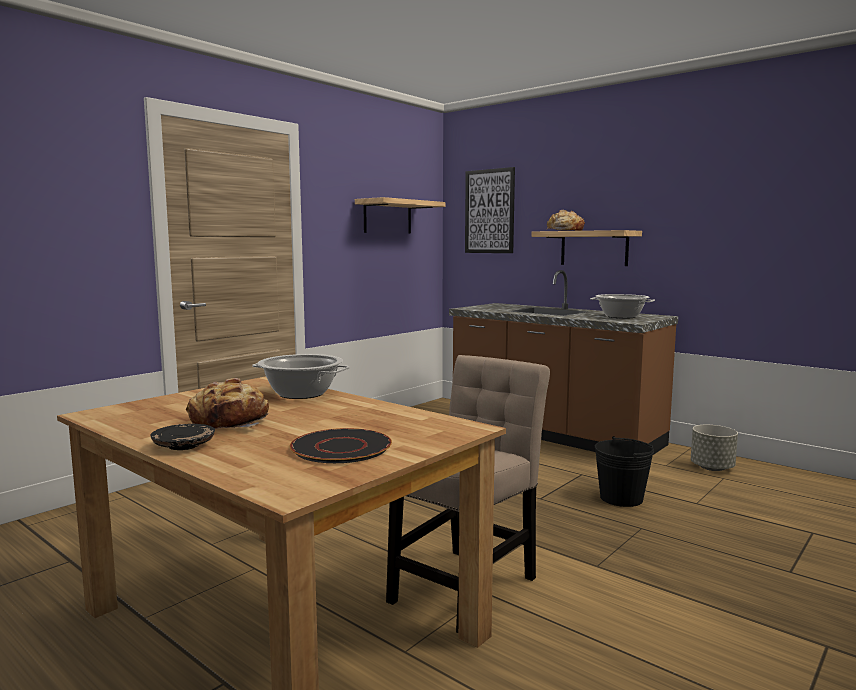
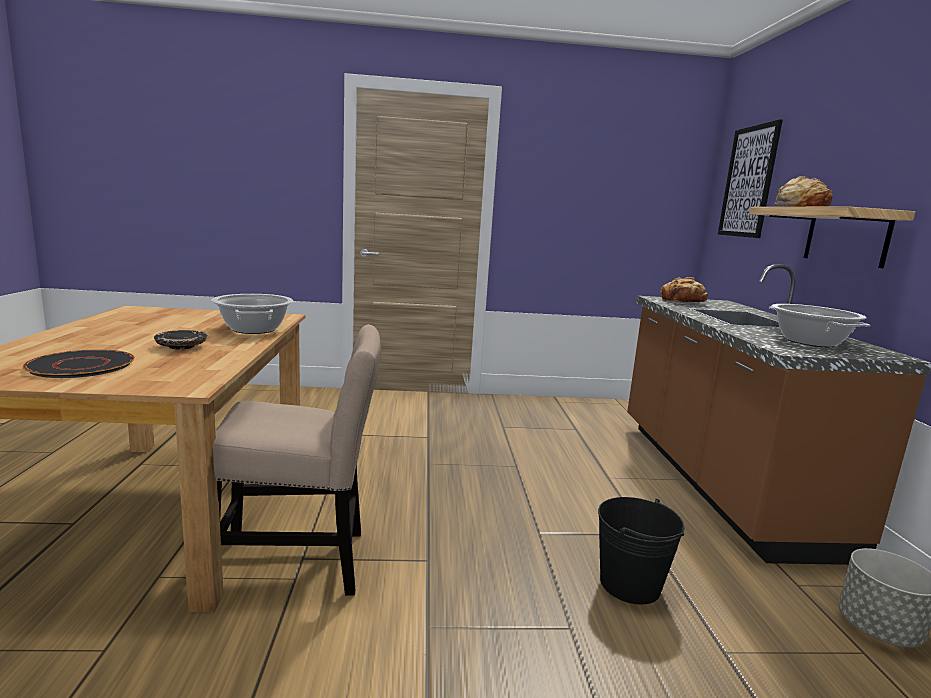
camera: 45 degrees right, 5 degrees up
(184, 445) = (60, 335): black plate -> black plate (182, 346)
(230, 422) = (139, 332): bread -> bread (683, 302)
(387, 217) = (615, 186): shelf -> none

